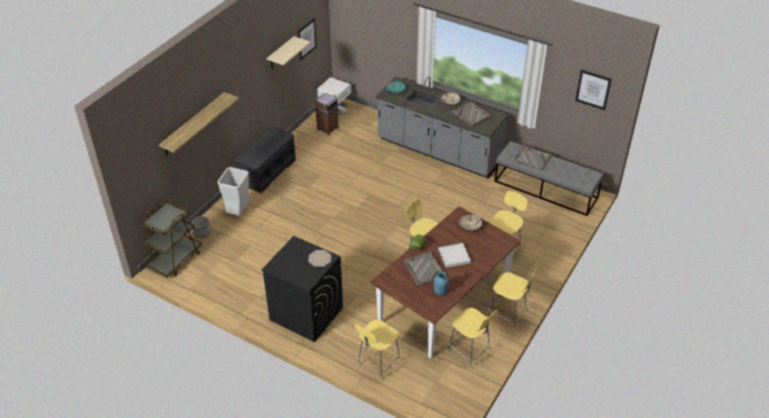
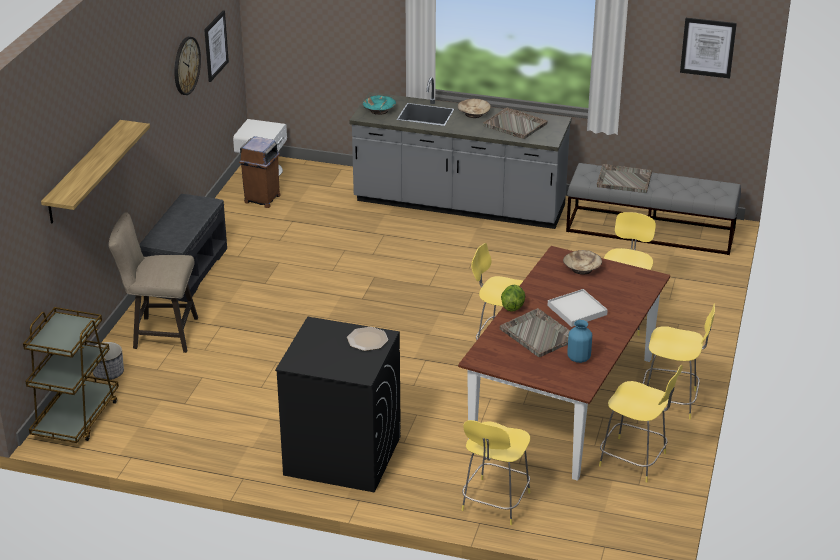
camera: 15 degrees left, 10 degrees down
(238, 212) = (160, 334): grey trash can -> beige stool
(281, 53) = (186, 65): beige shelf -> wall clock

